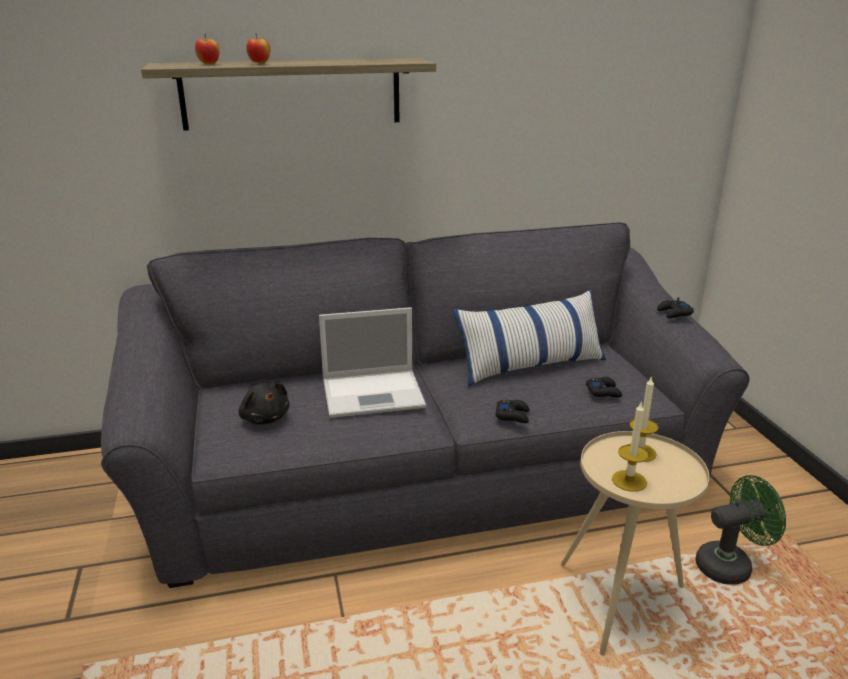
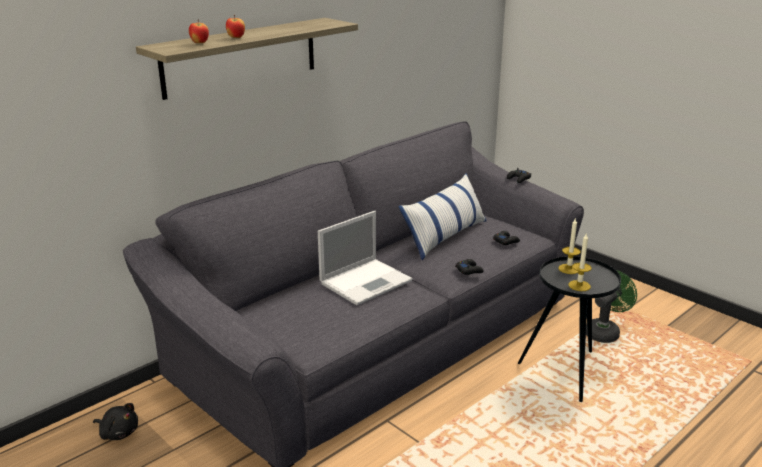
camera: 30 degrees left, 0 degrees up
(265, 418) = (310, 319): black plush toy -> black plush toy (118, 433)
(622, 602) = (567, 371): beige side table -> black side table

